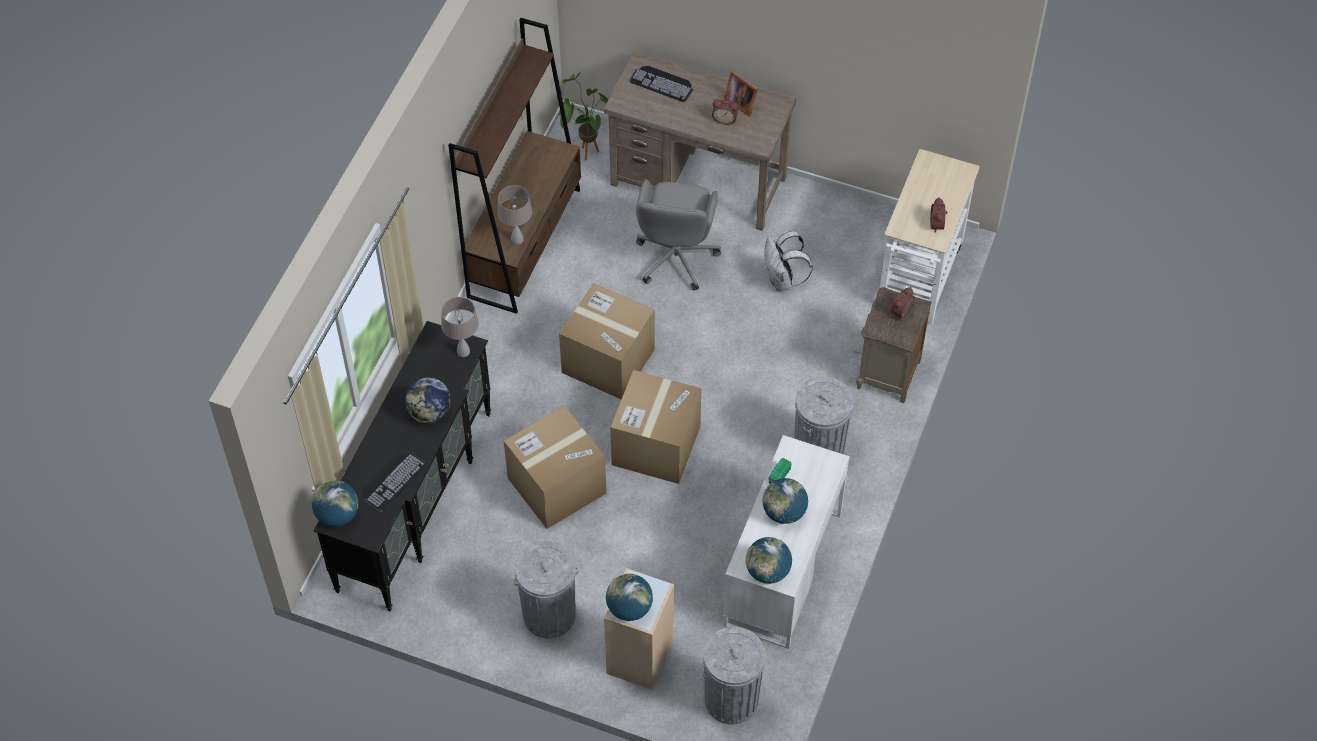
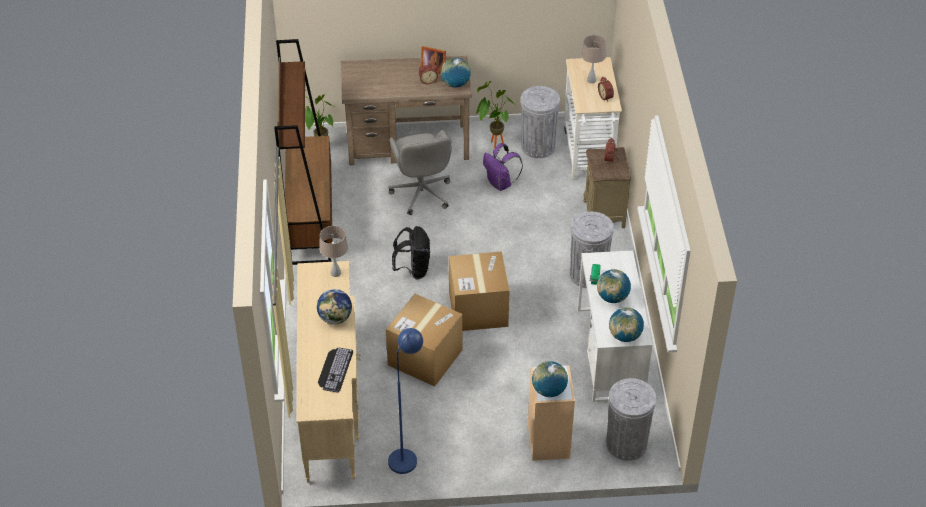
camera: 25 degrees left, 10 degrees down
(337, 515) = (308, 405): globe -> globe (455, 84)
(417, 501) = (331, 402): black cabinet -> beige cabinet
(465, 606) = (407, 455): none -> blue floor lamp
(517, 239) = (320, 203): beige table lamp -> beige table lamp (591, 80)
(549, 615) = (469, 439): grey trash can -> grey trash can (538, 146)
(608, 361) = (413, 269): cardboard box -> black backpack
(663, 83) = (373, 72): keyboard -> none
(782, 281) = (501, 184): white backpack -> purple backpack
(804, 221) = (492, 145): none -> potted plant

